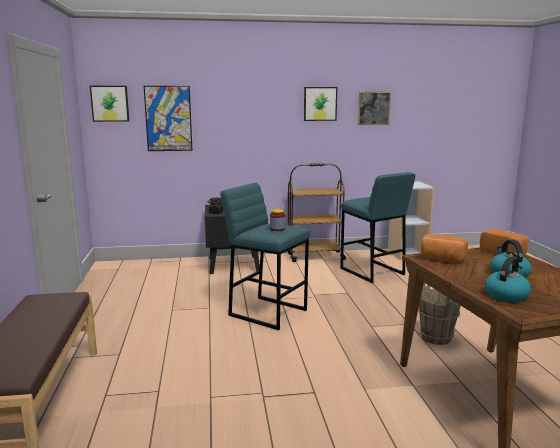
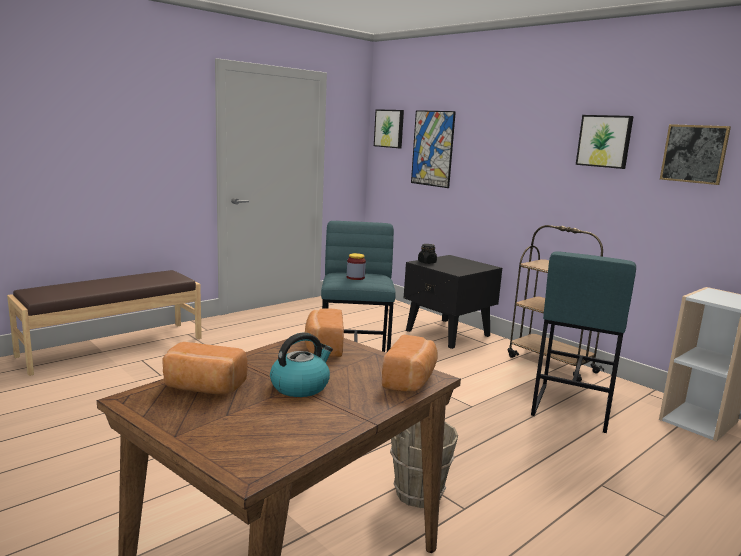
camera: 55 degrees right, 0 degrees up
(506, 295) = (203, 388): kettle -> bread

